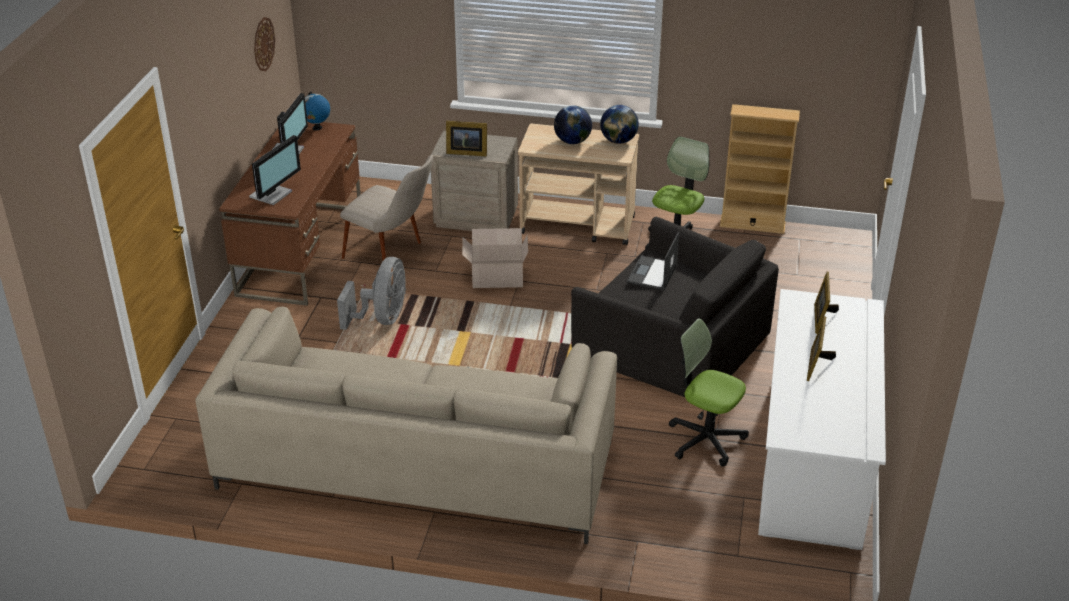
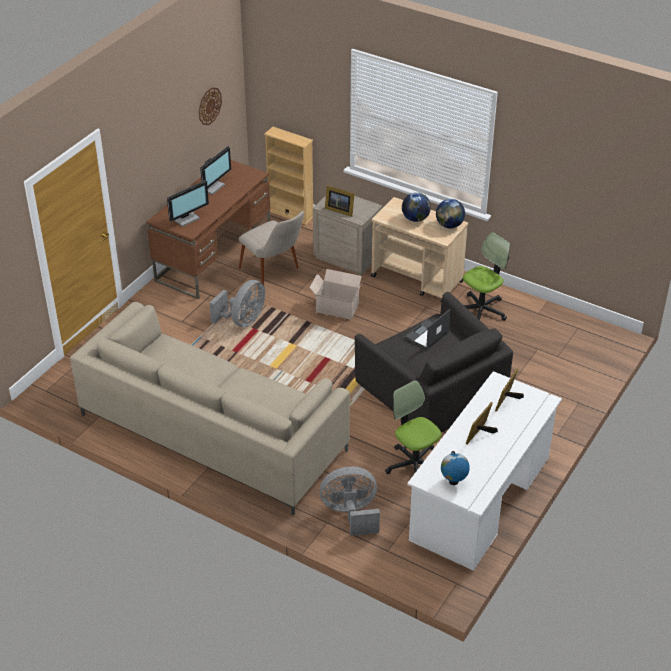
camera: 20 degrees right, 5 degrees up
(317, 128) = (241, 170): globe -> globe (453, 482)
(663, 521) = (351, 514): none -> grey fan
(752, 224) = (548, 308): beige bookcase -> beige bookcase (290, 214)

